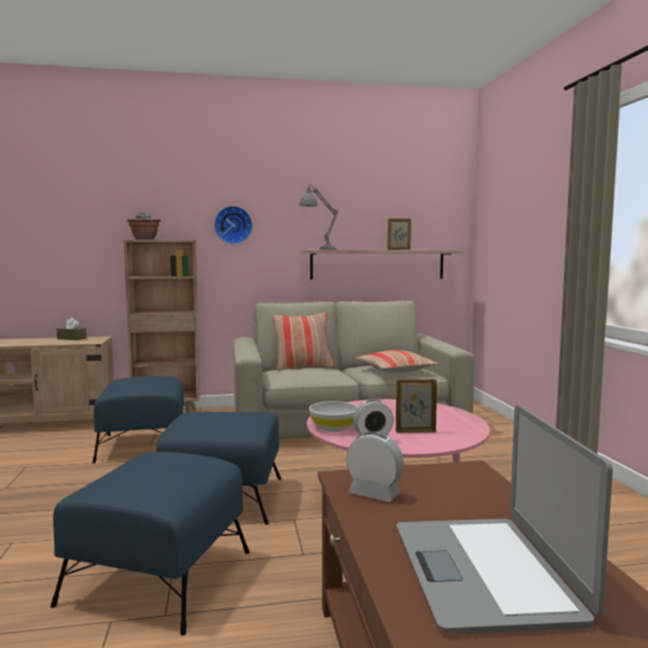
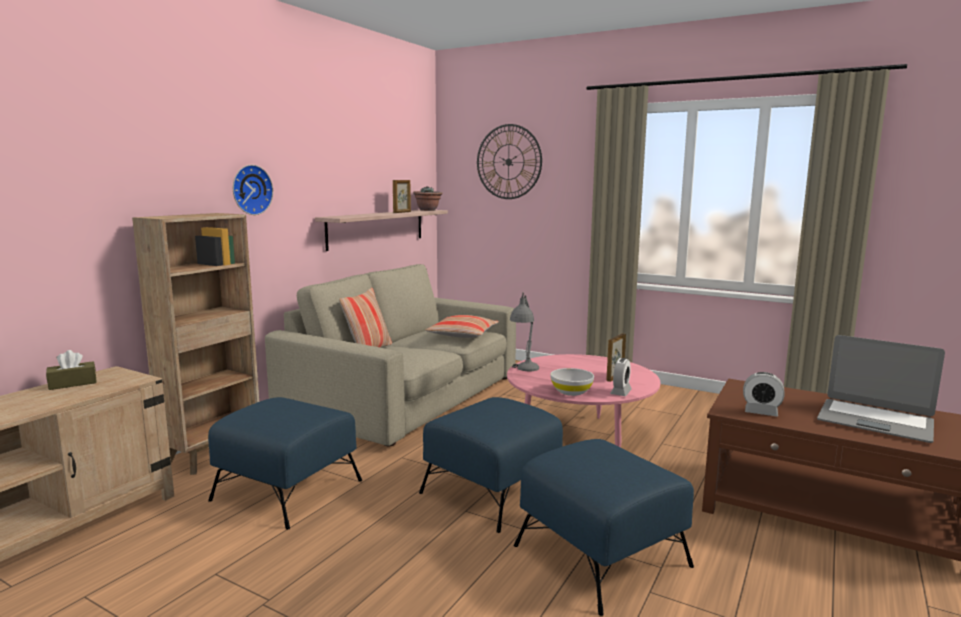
camera: 50 degrees left, 5 degrees up
(144, 239) = (170, 216): potted plant -> potted plant (428, 210)
(318, 249) = (344, 216): grey table lamp -> grey table lamp (524, 371)
(374, 494) = (761, 412): alarm clock -> alarm clock turned 135 degrees counterclockwise
(517, 193) = (508, 162): none -> wall clock

